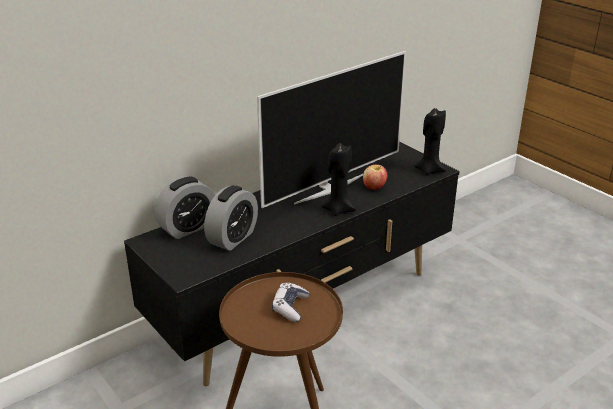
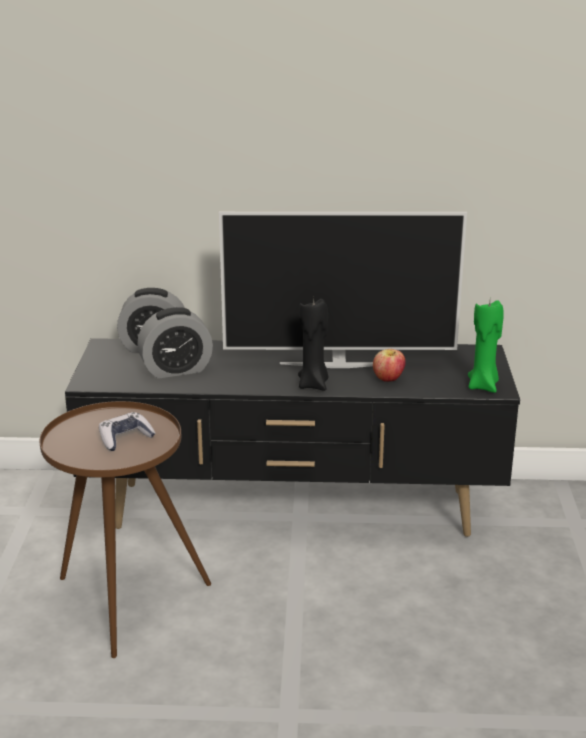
camera: 40 degrees right, 5 degrees down
(429, 170) = (483, 386): black candle -> green candle

